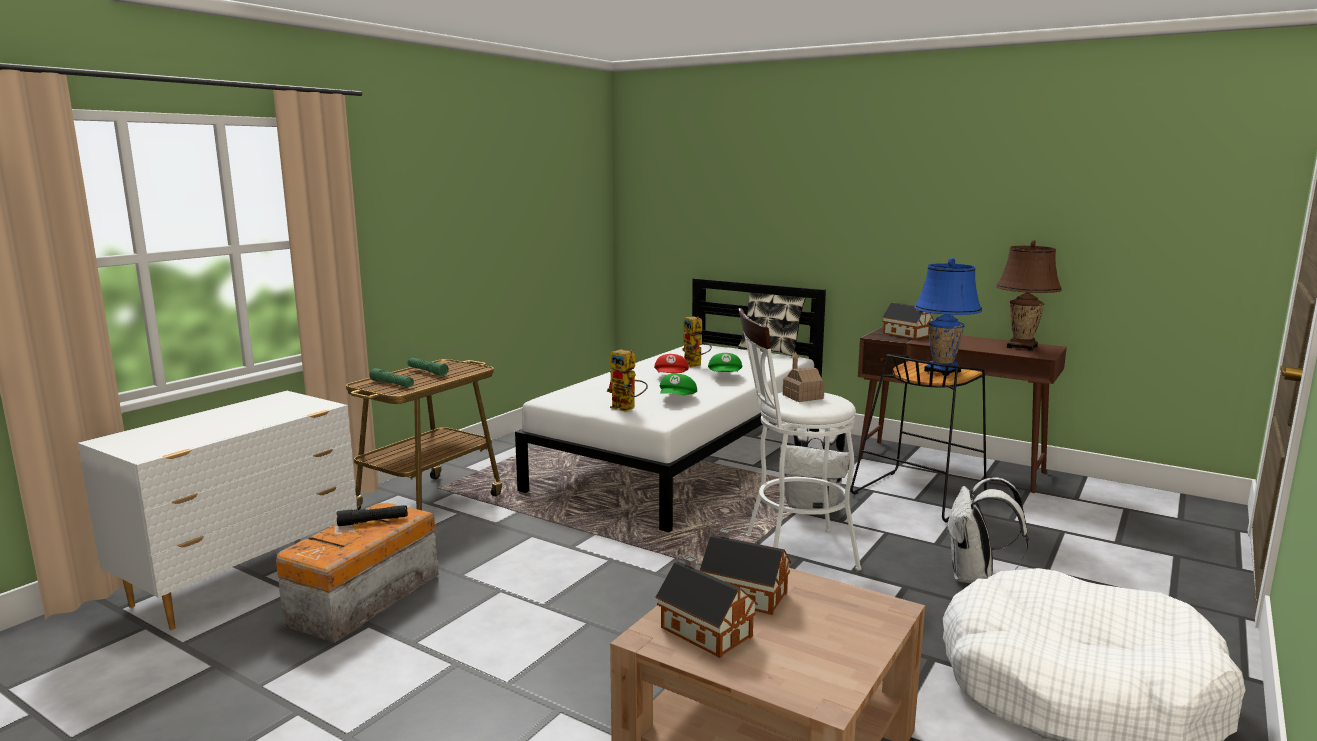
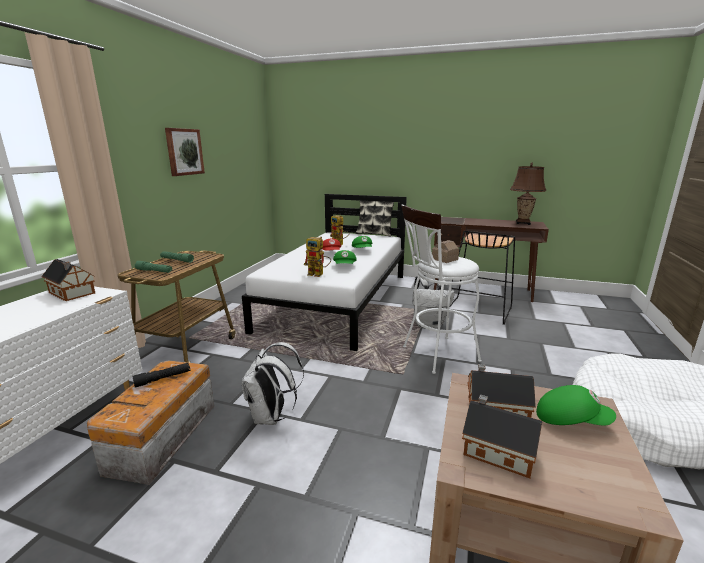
camera: 15 degrees left, 5 degrees up
(463, 215) = (184, 152): none -> picture
(835, 617) = (570, 420): none -> green cap
(907, 335) = (458, 220): toy house -> toy house (72, 293)
(942, 371) = (493, 239): blue table lamp -> none
(975, 578) = (543, 357): white backpack -> white backpack (271, 417)

